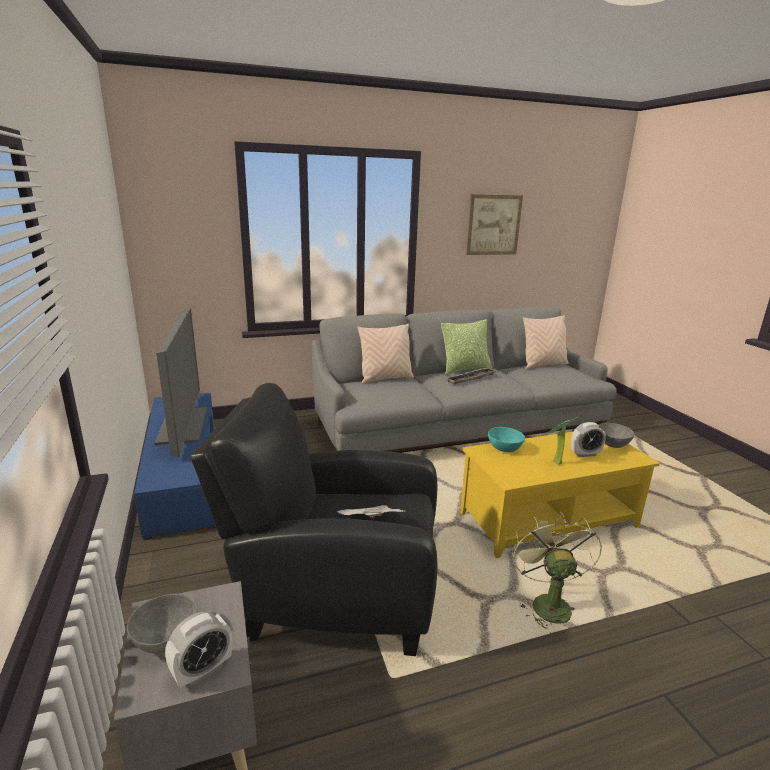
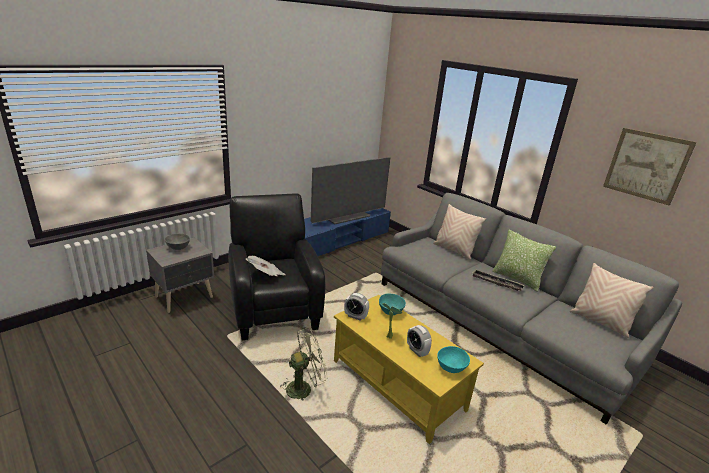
camera: 65 degrees right, 5 degrees up
(202, 671) = (166, 257): alarm clock -> alarm clock (355, 316)
(612, 444) = (451, 368): grey bowl -> turquoise bowl

